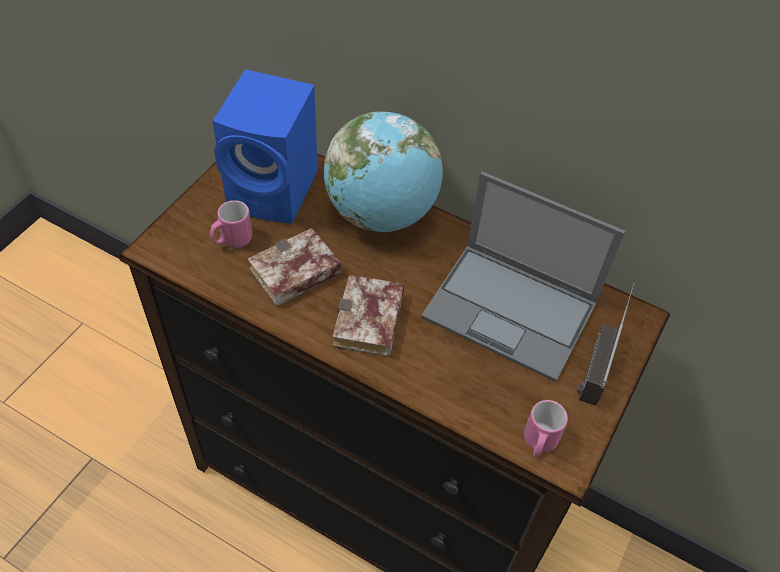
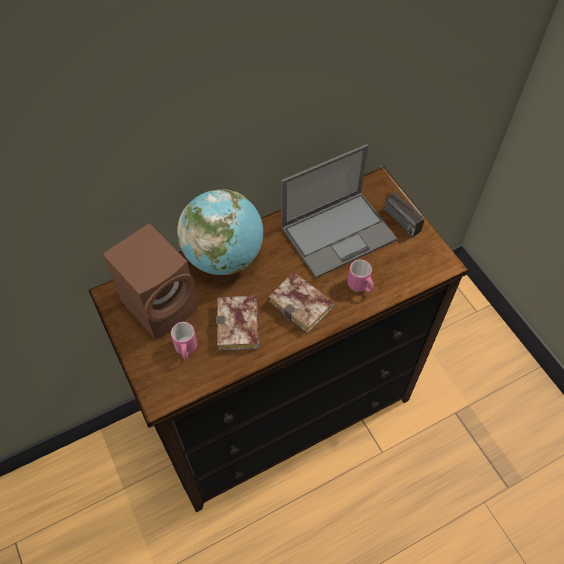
camera: 55 degrees left, 5 degrees up
(276, 191) = (162, 305): blue speaker -> brown speaker
(539, 443) = (428, 269): pink mug -> pink mug (360, 286)

